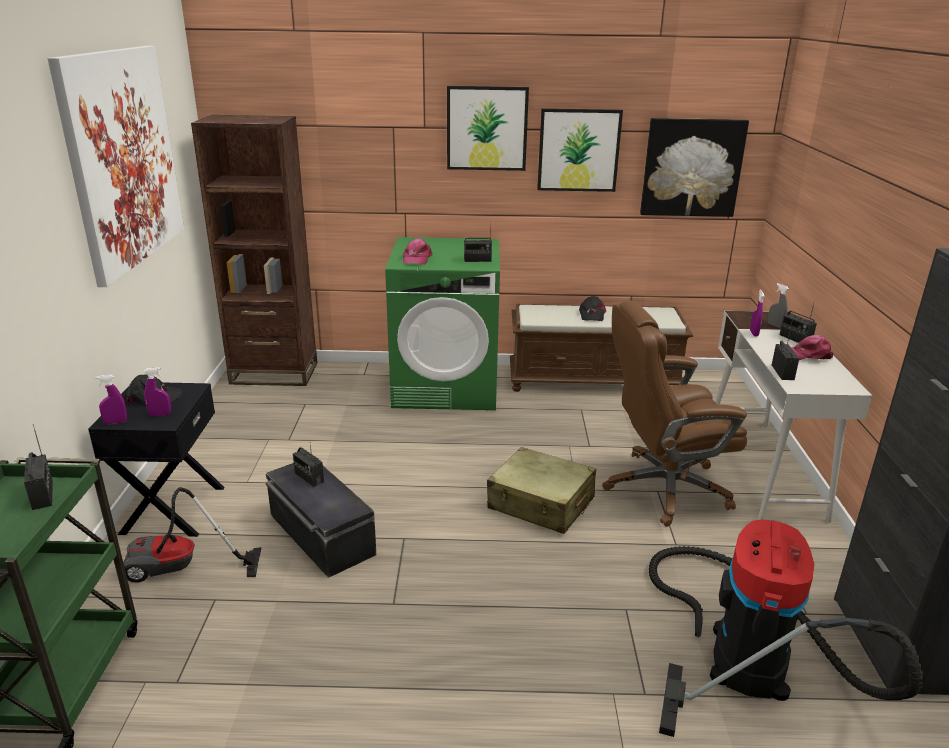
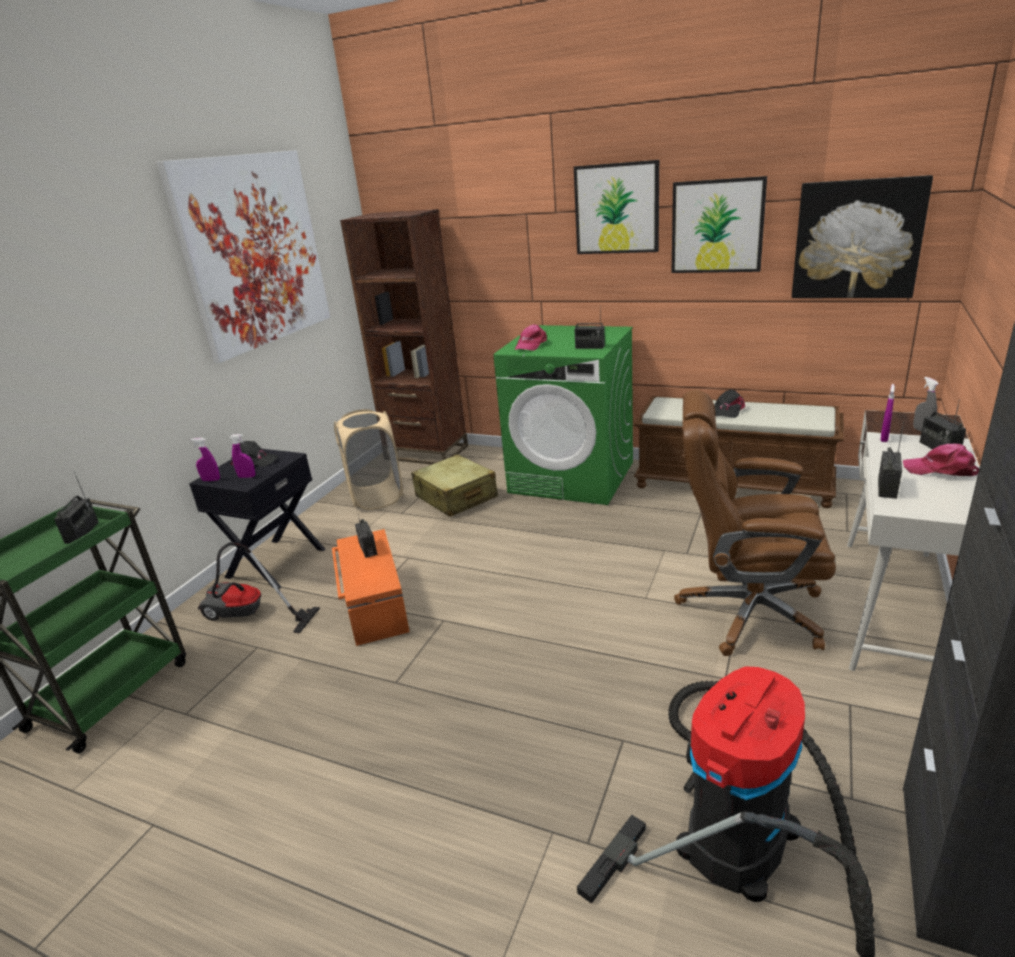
camera: 25 degrees right, 0 degrees up
(247, 425) = (376, 497): none -> beige laundry basket
(320, 535) = (374, 604): black storage box -> orange storage box
(541, 503) = (597, 607): beige suitcase -> beige suitcase (456, 497)

